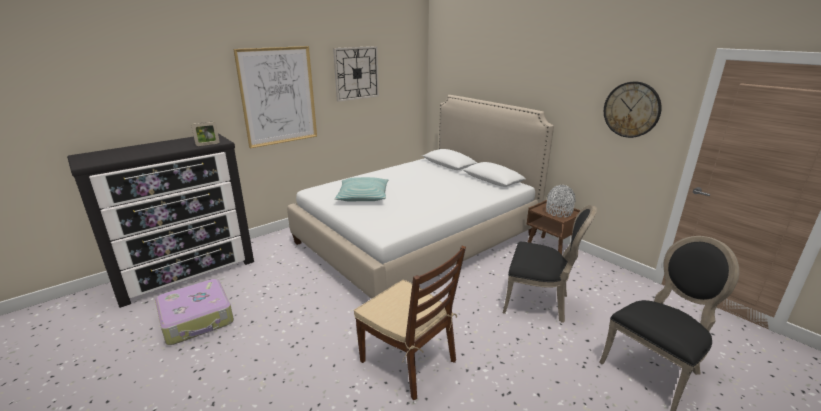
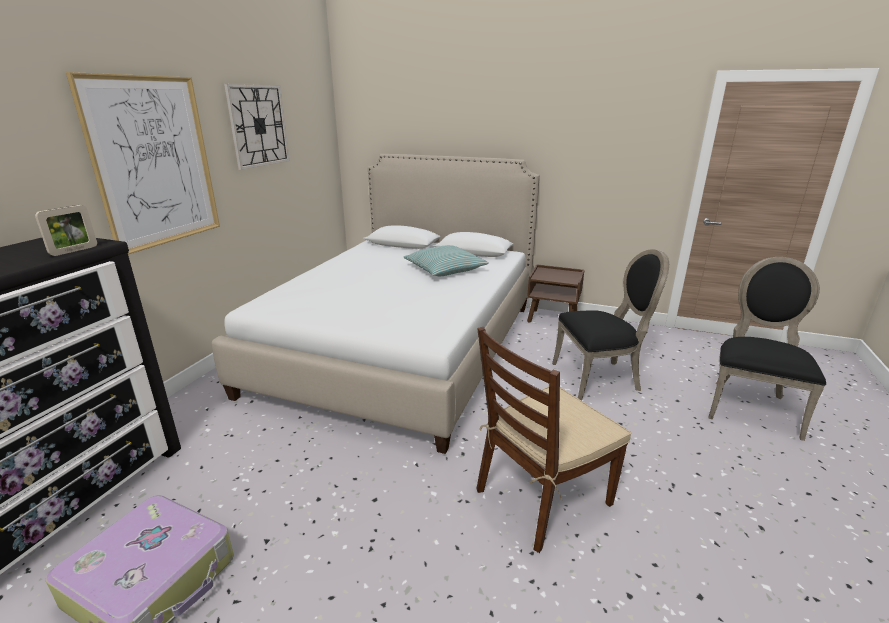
camera: 30 degrees left, 0 degrees up
(363, 196) = (341, 300): pillow -> pillow (445, 269)
(409, 361) = (542, 497): brown chair -> brown chair turned 135 degrees clockwise
(559, 212) = (560, 275): grey vase -> none
(631, 109) = (630, 145): wall clock -> none

